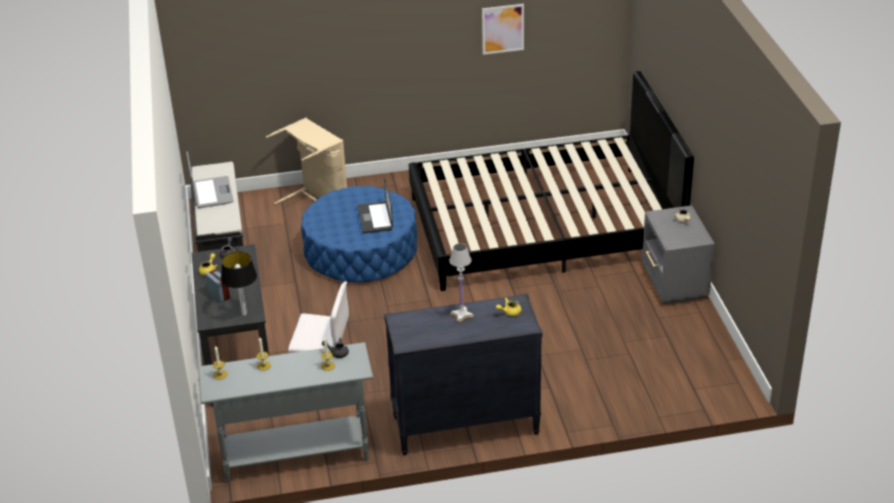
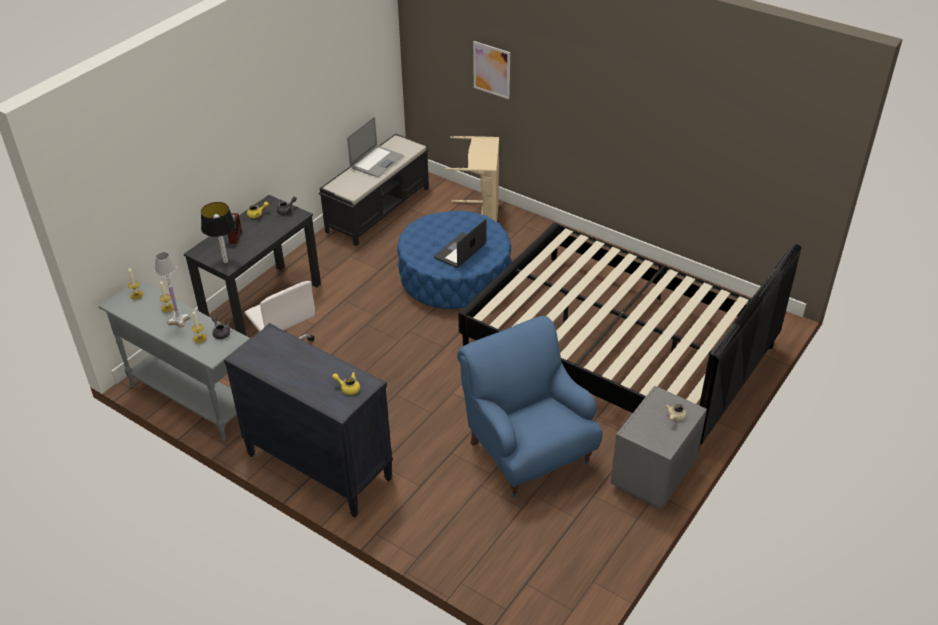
camera: 45 degrees right, 5 degrees up
(462, 315) = (313, 364): white table lamp -> white table lamp (178, 320)
(503, 29) = (693, 135): picture -> picture (491, 70)
(583, 321) = (528, 451): none -> blue armchair

